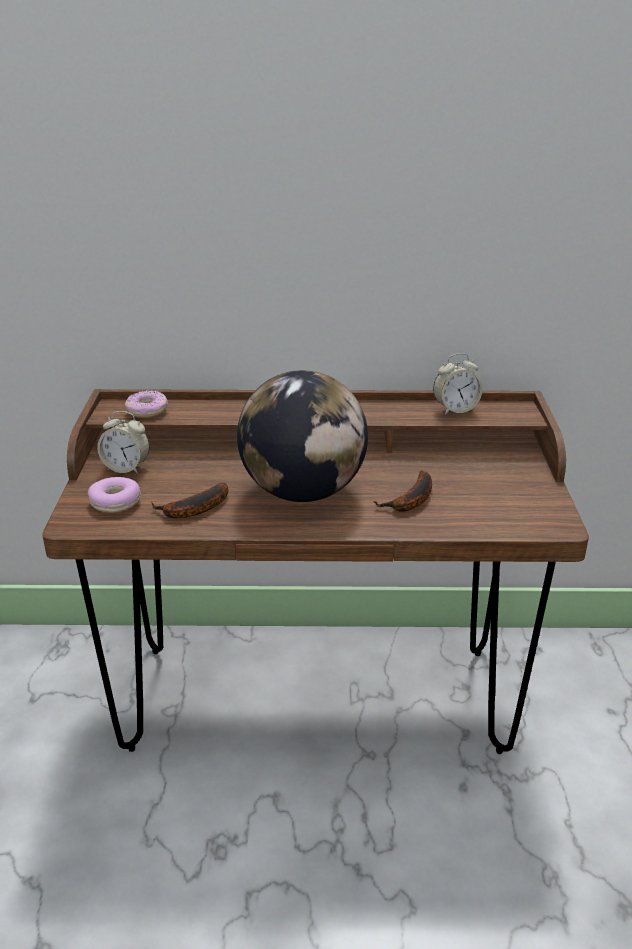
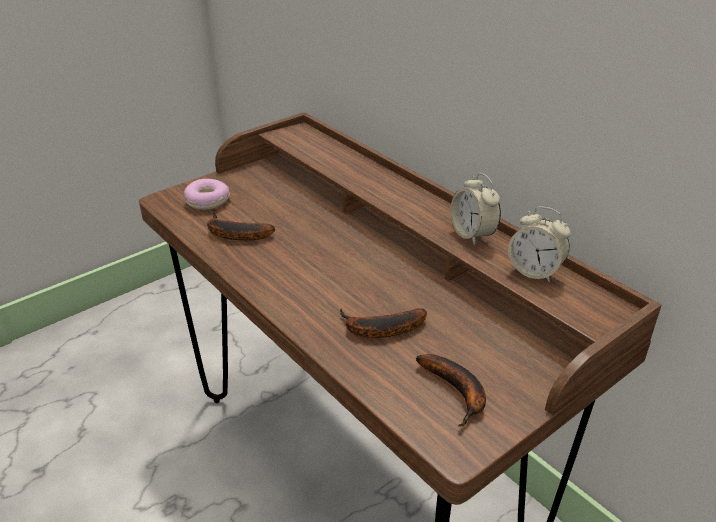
camera: 50 degrees right, 5 degrees up
(126, 468) = (256, 182): alarm clock -> alarm clock (472, 234)
(147, 410) = (307, 143): donut -> none
(303, 492) = (319, 268): globe -> none
(509, 502) = (457, 392): none -> banana

